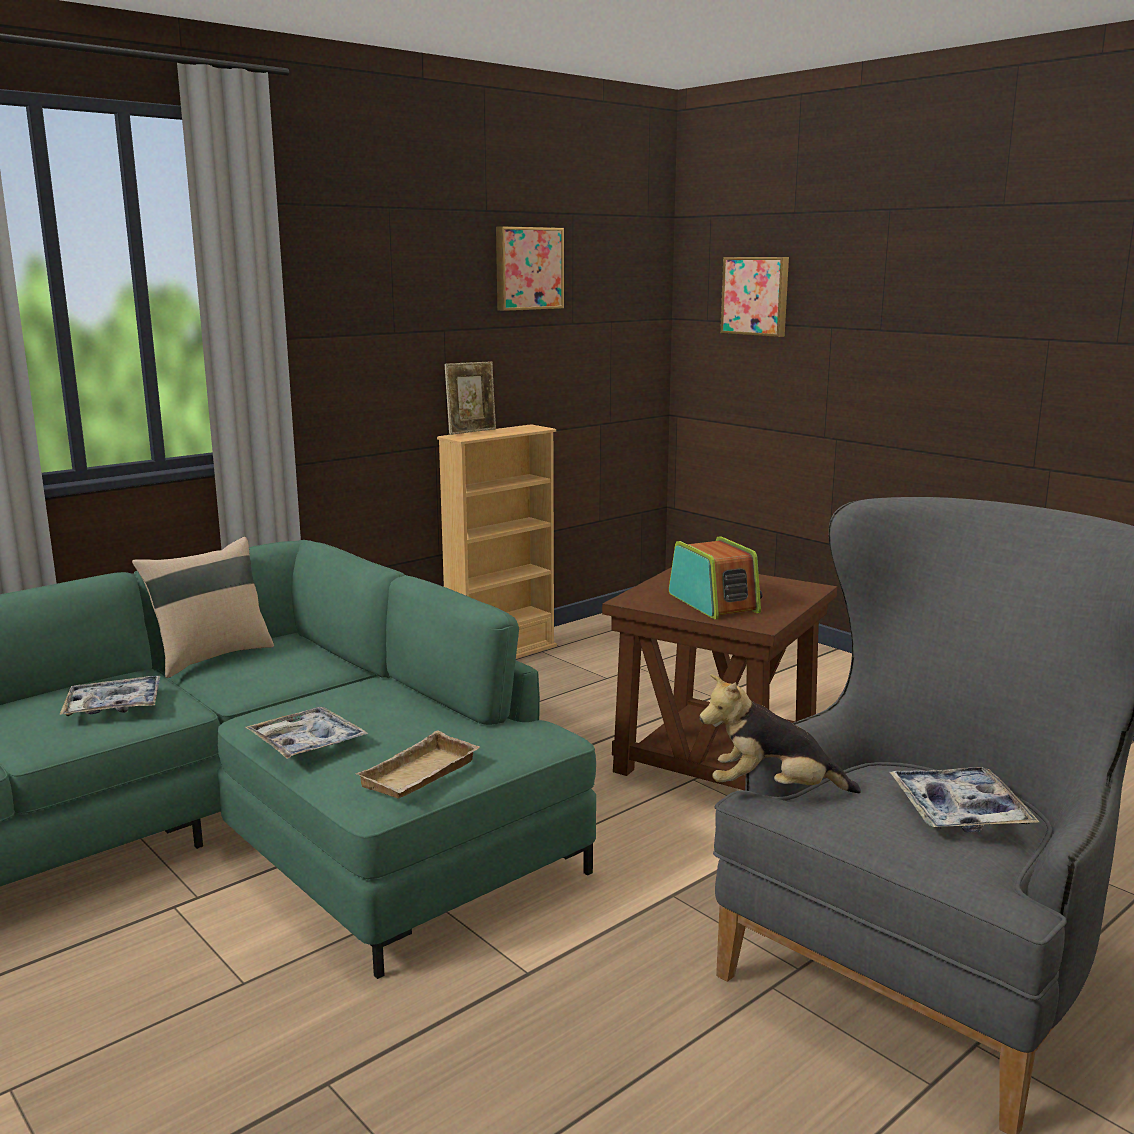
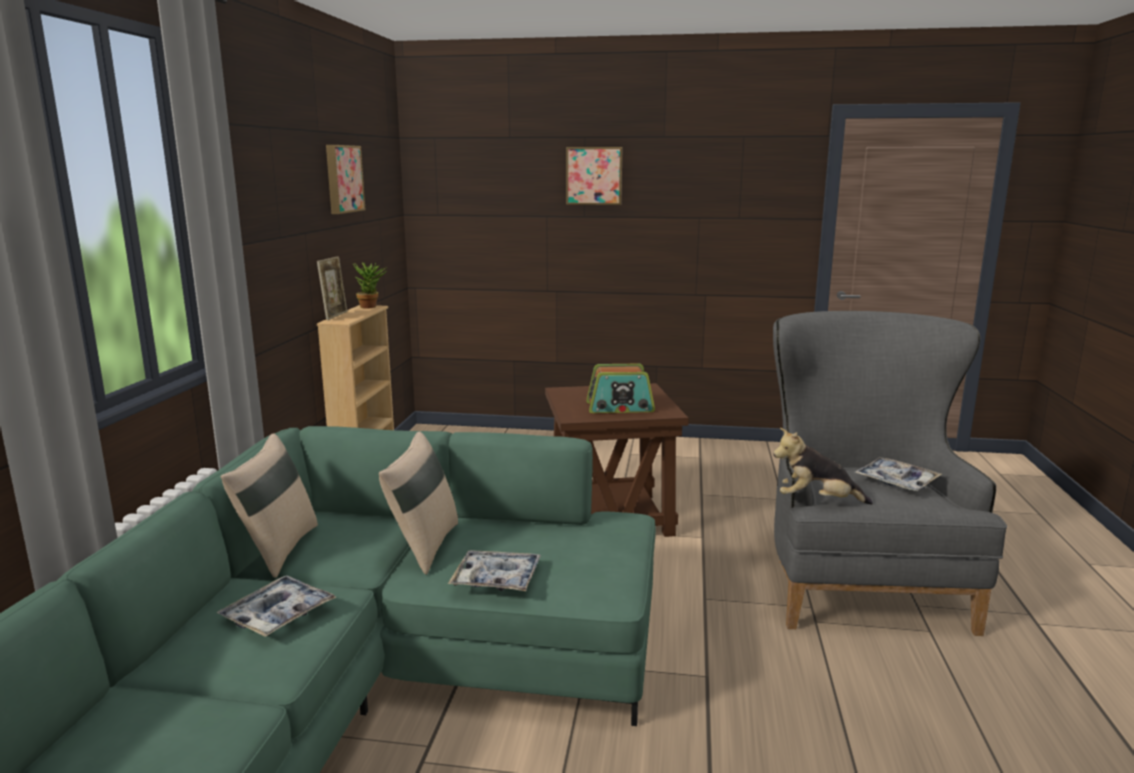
camera: 40 degrees left, 0 degrees up
(315, 693) = (423, 546): none -> beige pillow
(421, 776) = (613, 568): beige tray -> none
(534, 427) = (371, 306): none -> potted plant
(714, 603) = (620, 407): radio -> radio turned 150 degrees clockwise
(756, 296) = (483, 196): picture -> picture (594, 176)
(773, 791) = (817, 501): plush toy -> plush toy turned 45 degrees clockwise

